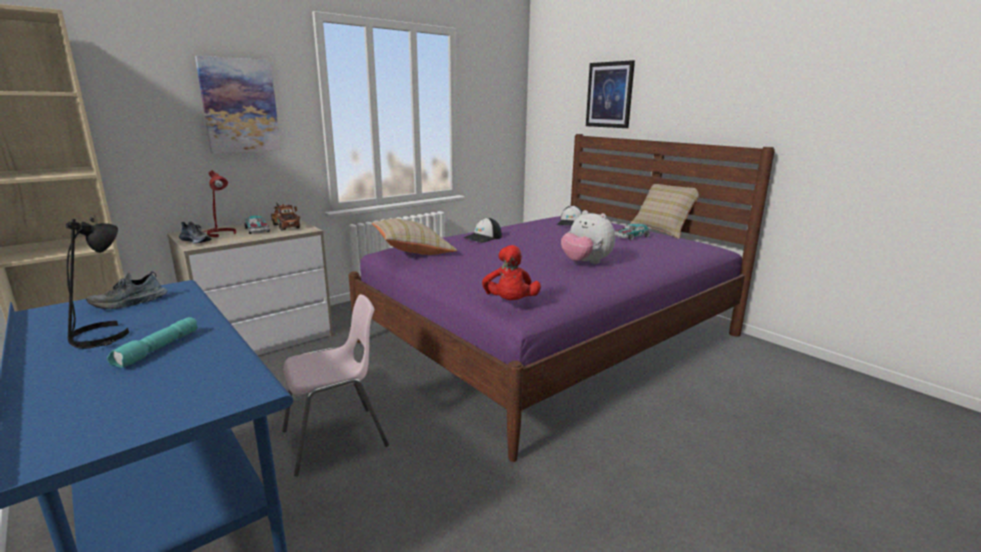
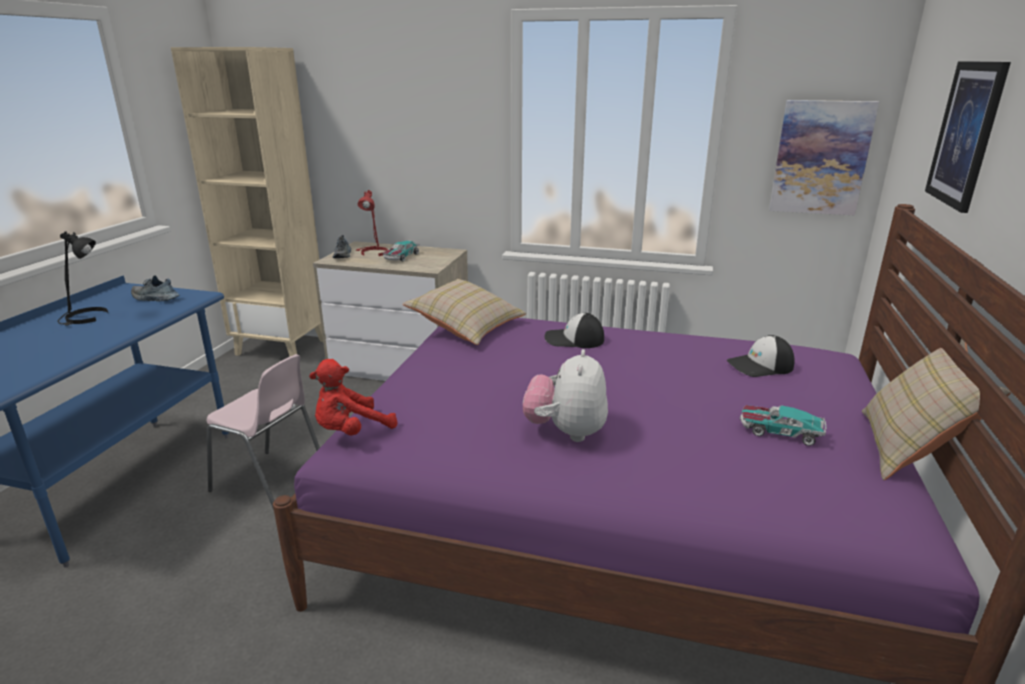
camera: 55 degrees right, 5 degrees up
(158, 349) = (65, 340): turquoise flashlight -> none
(240, 106) = (424, 123): picture -> picture (820, 158)
(285, 225) = (430, 258): toy truck -> none

